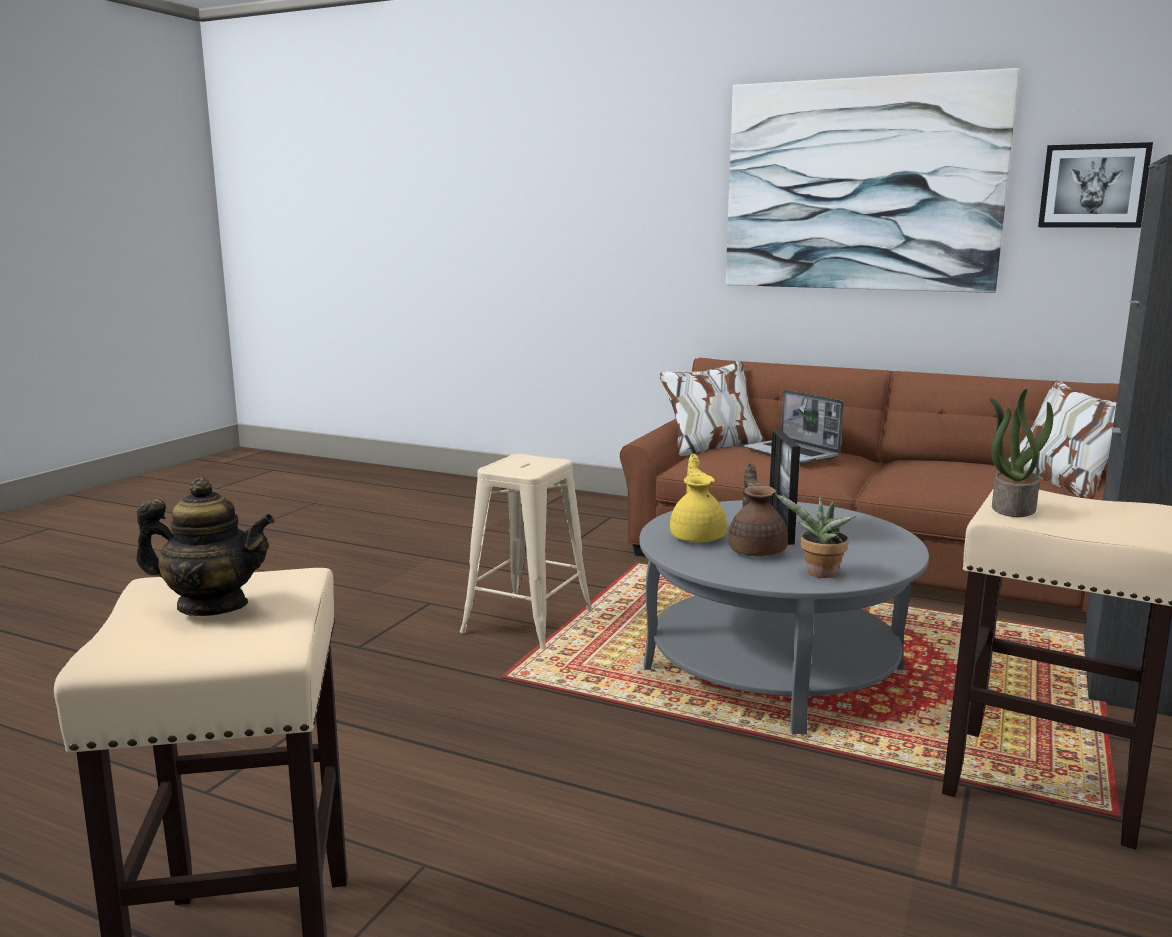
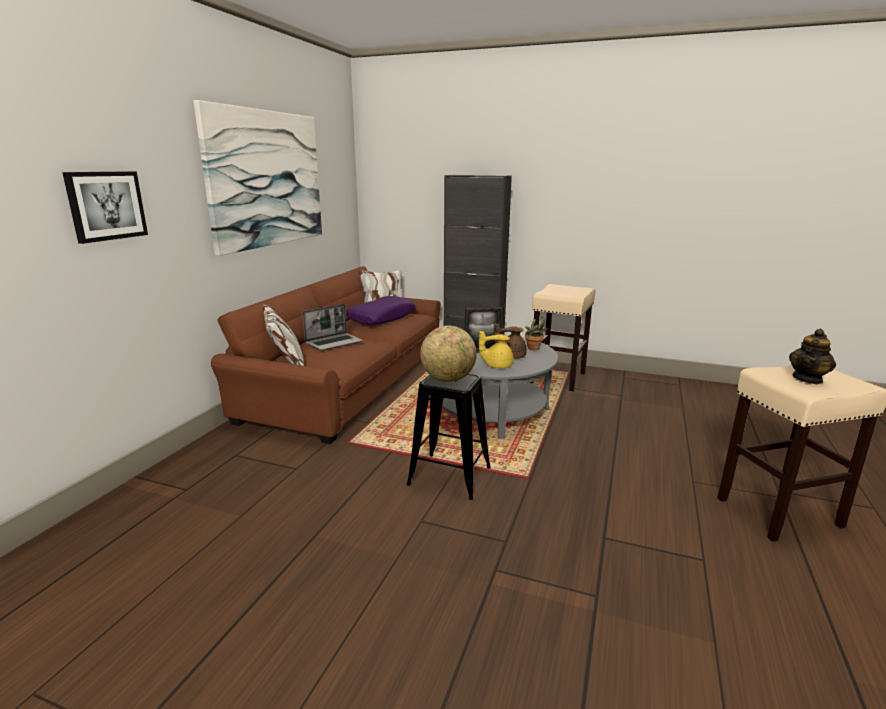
camera: 95 degrees left, 5 degrees up
(212, 606) = (808, 379): teapot -> teapot turned 135 degrees counterclockwise
(525, 463) = (448, 379): none -> globe
(528, 622) = (449, 476): beige stool -> black stool
(976, 474) = (381, 318): none -> purple pillow
(1012, 507) = (567, 294): potted plant -> none
(1093, 186) = (335, 178): picture -> picture (106, 205)

